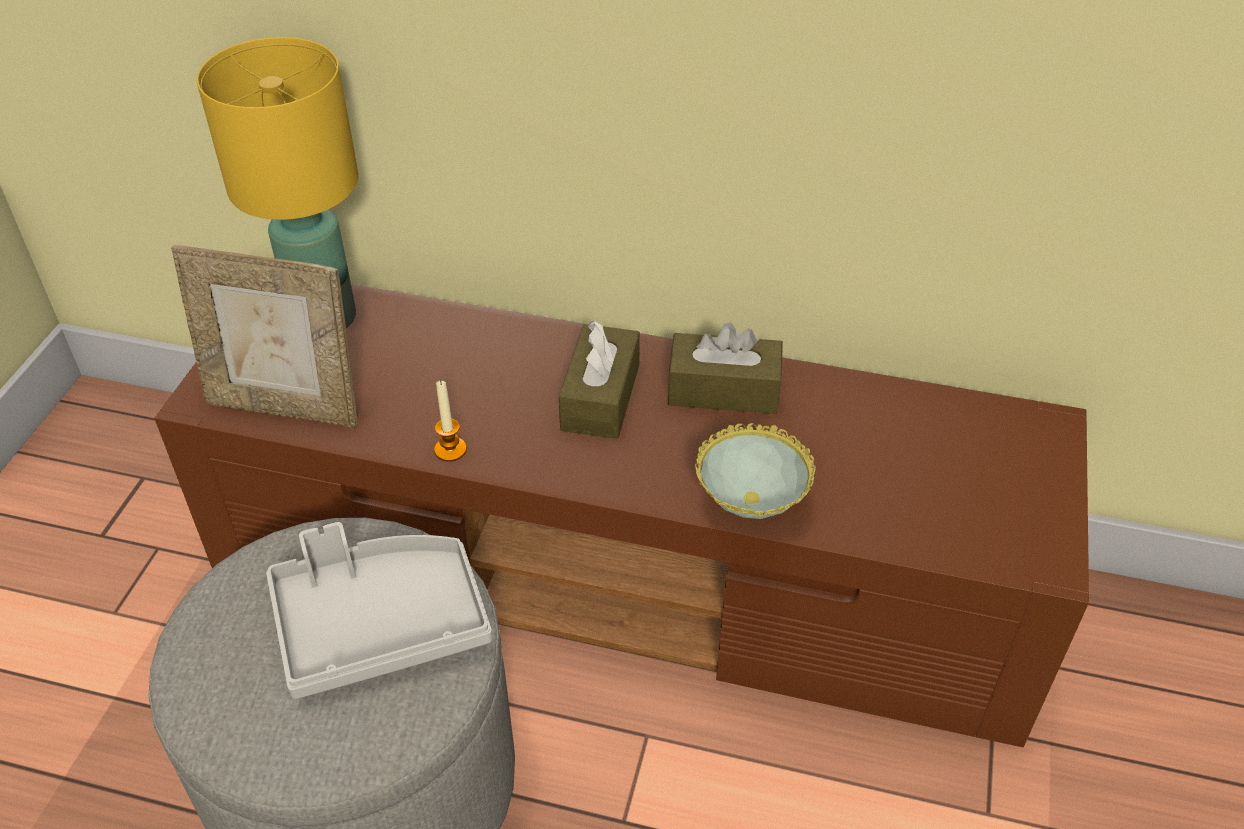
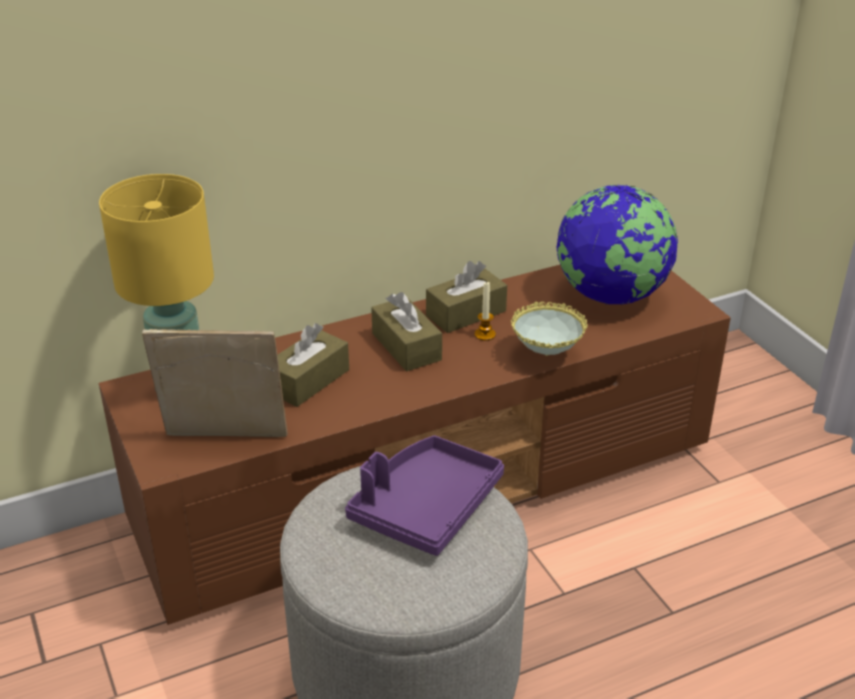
camera: 40 degrees left, 10 degrees down
(286, 406) = (225, 440): picture frame -> picture frame turned 150 degrees counterclockwise
(379, 623) = (425, 507): grey tray -> purple tray
(448, 381) = (308, 380): none -> brown tissue box
(450, 450) = (357, 410): candle -> candle (485, 334)
(946, 469) = (611, 296): none -> globe

